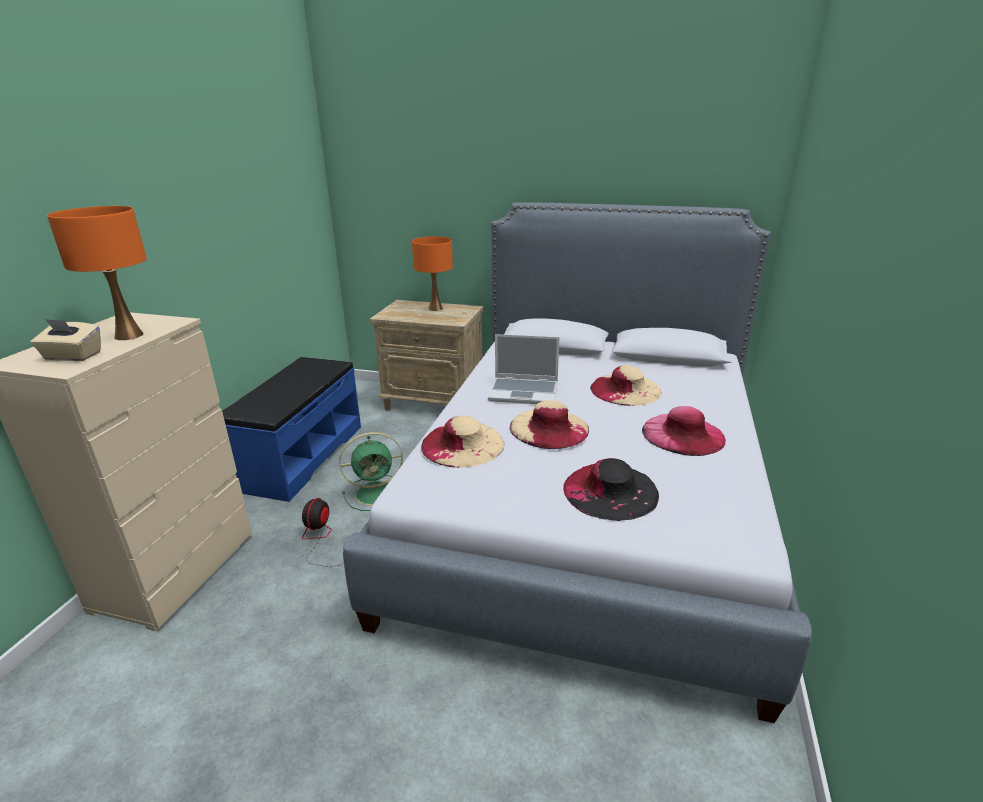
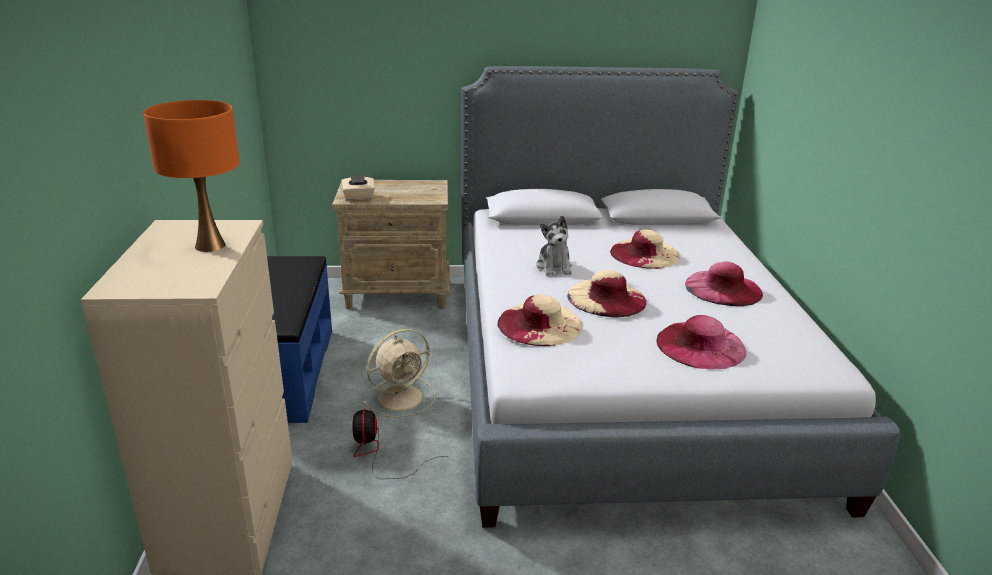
camera: 20 degrees left, 0 degrees up
(72, 356) = (181, 274): beige tissue box -> beige tissue box (359, 198)
(377, 493) = (402, 397): green fan -> beige fan
(435, 308) = (397, 186): orange table lamp -> none
(524, 392) = (554, 267): laptop -> plush toy
(610, 491) = (700, 345): black hat -> pink hat

